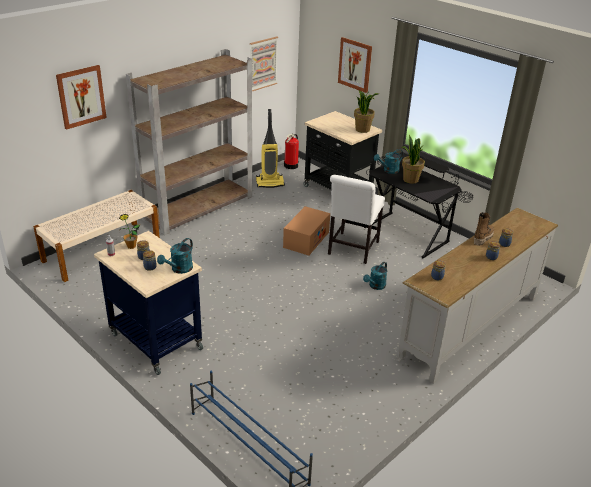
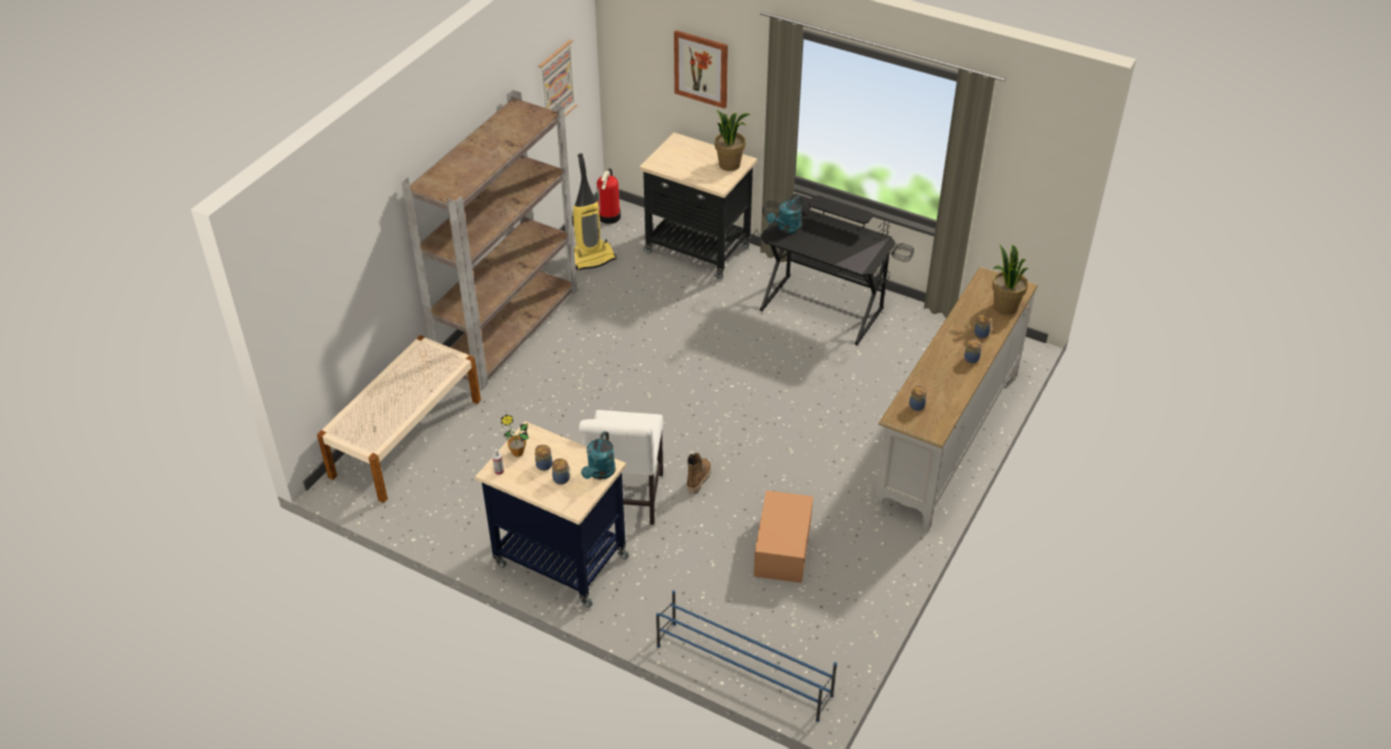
camera: 15 degrees left, 10 degrees up
(81, 96) = (353, 236): picture -> none
(306, 239) = (688, 350): cardboard box -> cardboard box (782, 548)
(351, 250) = (757, 353): white chair -> white chair (625, 501)
(375, 286) = (810, 406): turquoise watering can -> none
(410, 180) = (821, 239): potted plant -> potted plant (1004, 307)
(482, 238) = (952, 330): boot -> boot (698, 479)

